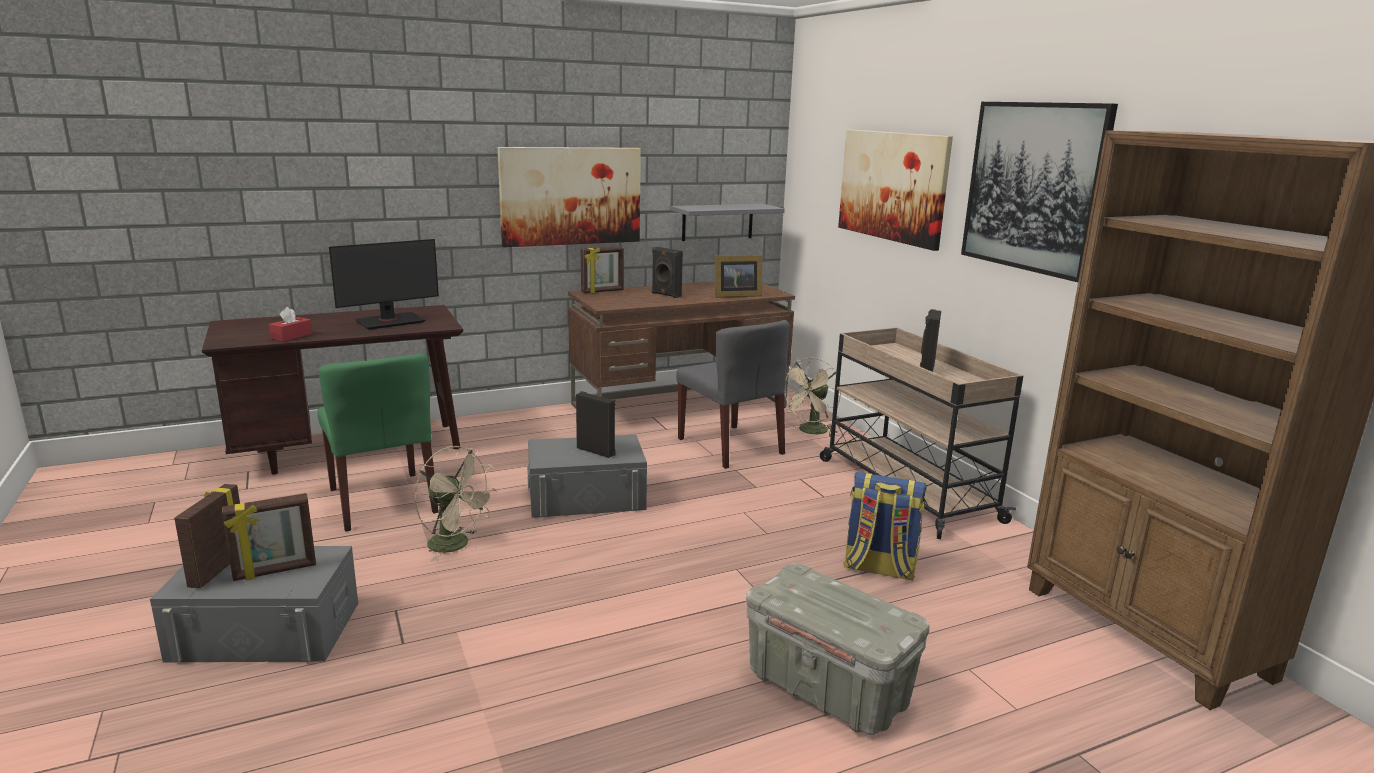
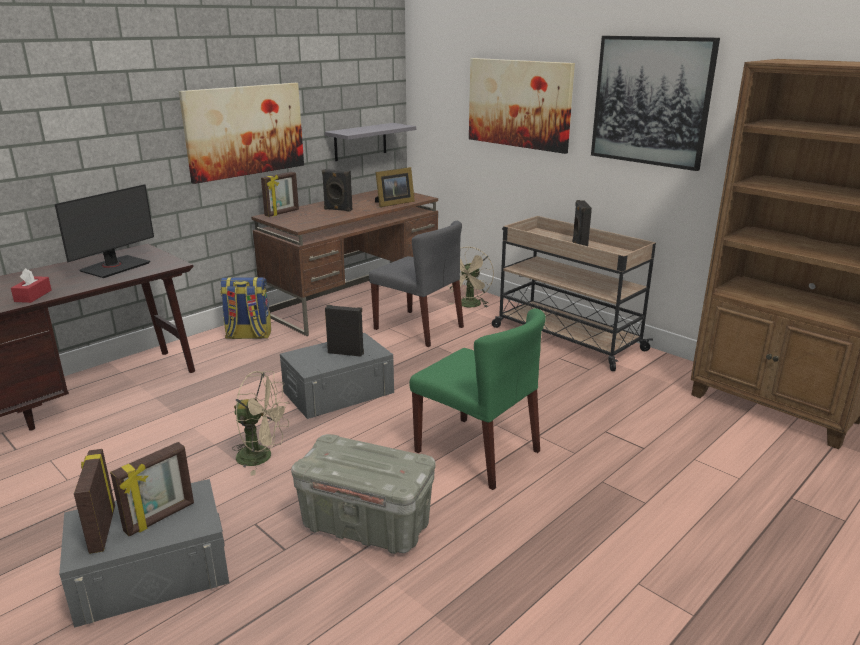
camera: 20 degrees left, 5 degrees up
(383, 501) = (163, 432): green chair -> green chair (478, 452)
(829, 688) = (621, 496): grey storage box -> grey storage box (367, 524)
(879, 568) = (590, 401): backpack -> backpack (248, 336)

